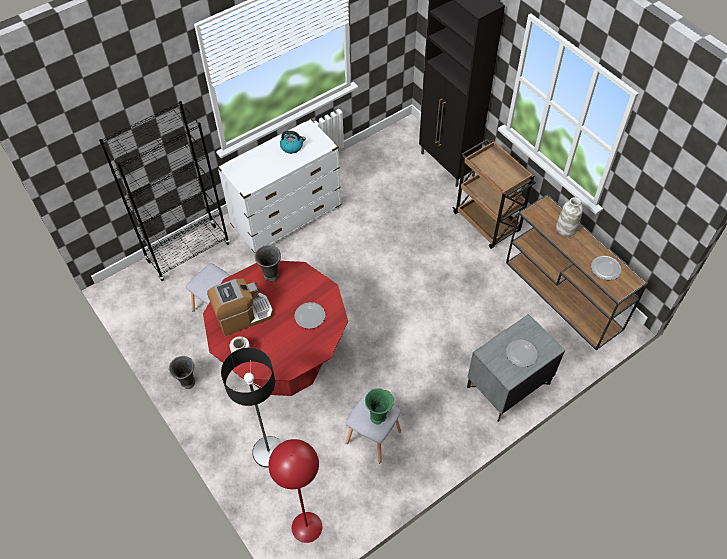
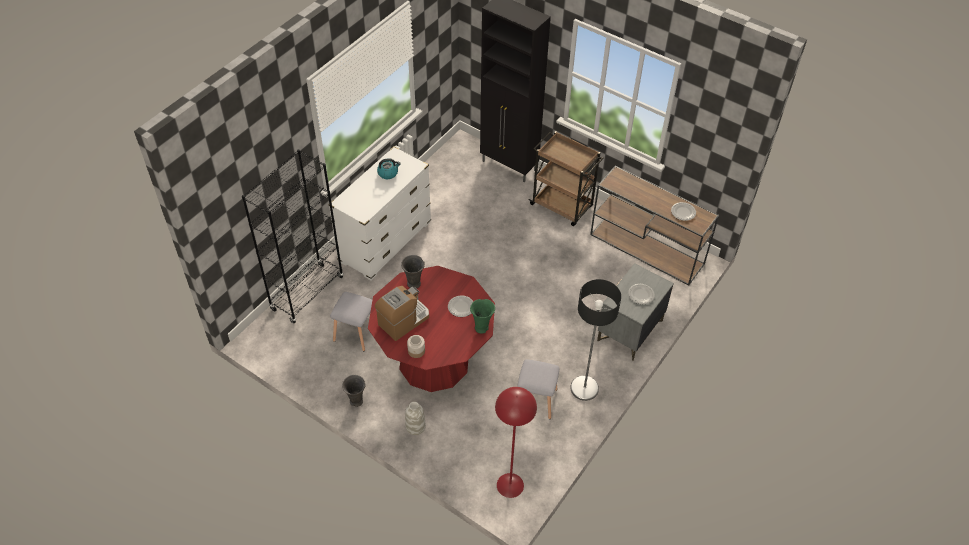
camera: 20 degrees left, 5 degrees down
(269, 452) = (452, 437): floor lamp -> floor lamp (584, 388)
(379, 417) = (544, 375): green vase -> green vase (482, 328)
(566, 228) = (641, 188): white vase -> white vase (416, 426)

